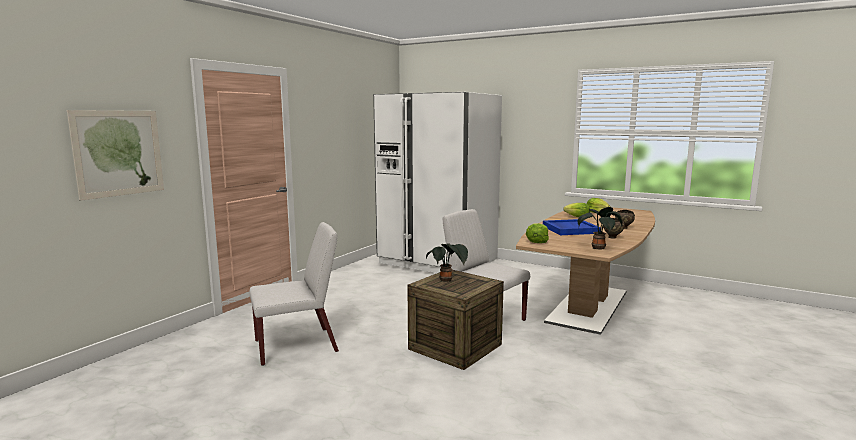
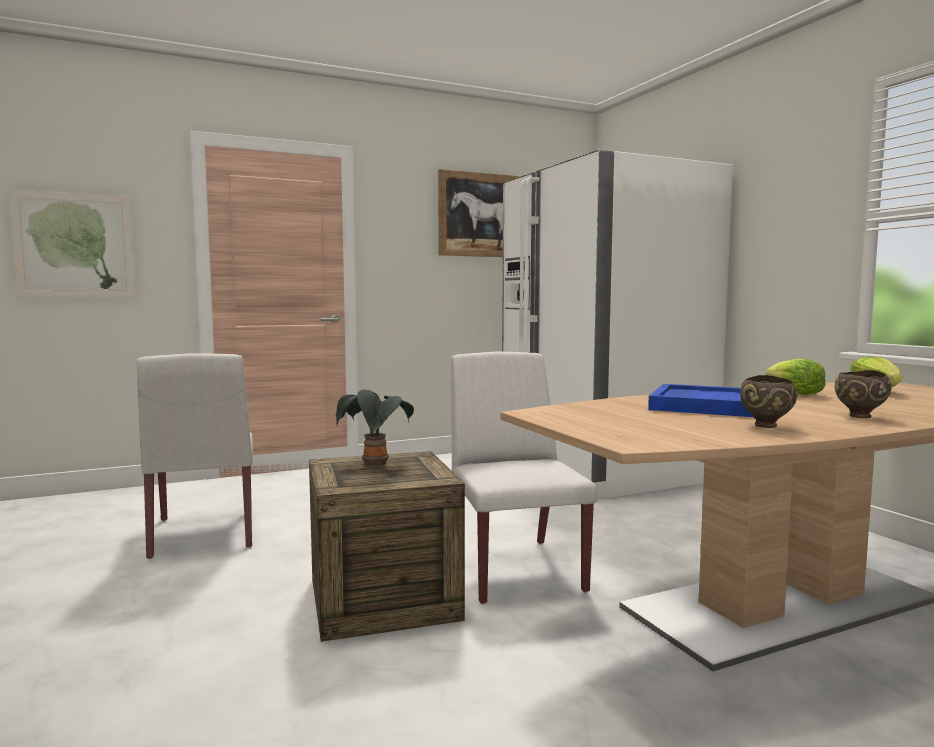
camera: 35 degrees right, 5 degrees down
(297, 346) = (204, 533): white chair -> white chair turned 60 degrees clockwise
(351, 112) = (482, 215): none -> picture
(537, 241) = (563, 411): lettuce -> none
(598, 248) = (659, 435): potted plant -> none

